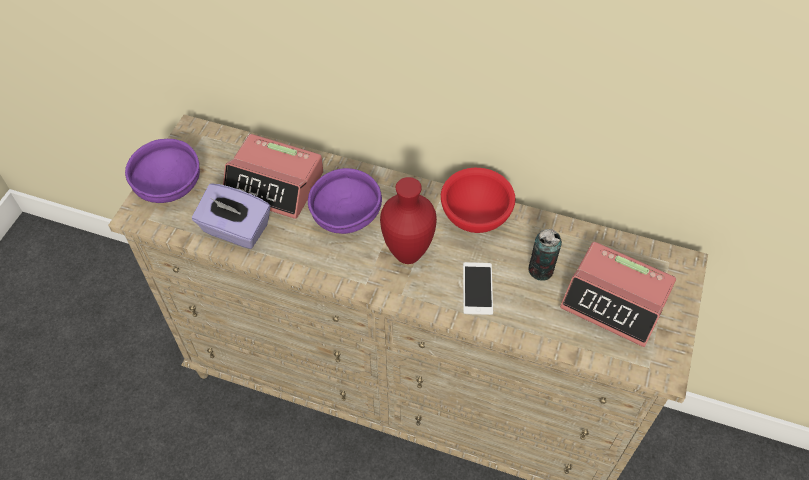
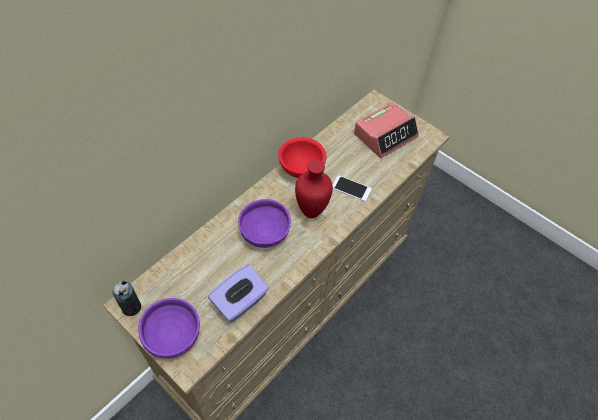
camera: 70 degrees left, 0 degrees up
(275, 184) = (213, 264): alarm clock -> none
(540, 270) = (352, 156): can -> can (131, 307)

